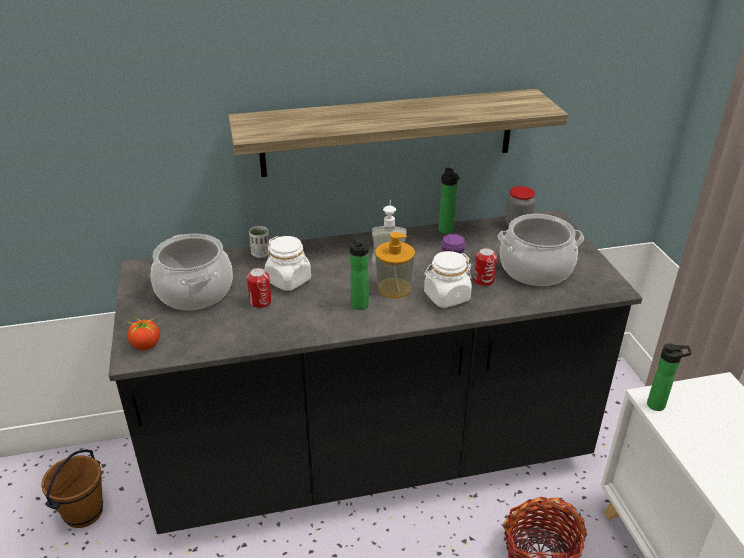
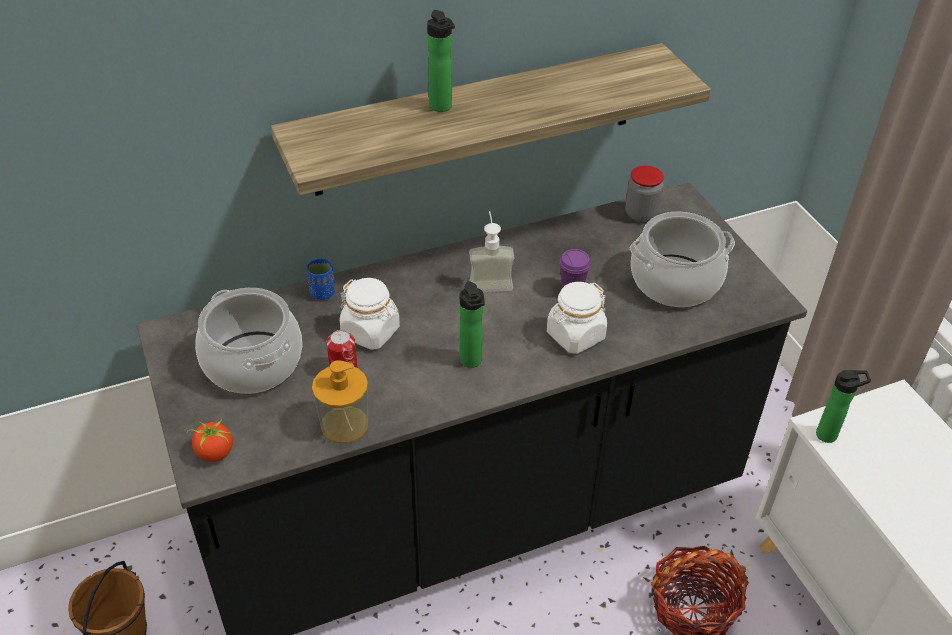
camera: 10 degrees left, 10 degrees up
(261, 254) = (322, 293): white cup -> blue cup
(394, 288) = (507, 329): soap dispenser -> soap dispenser (344, 424)
(446, 231) = (554, 232): bottle -> bottle (442, 108)
(483, 281) = (615, 306): can -> none

